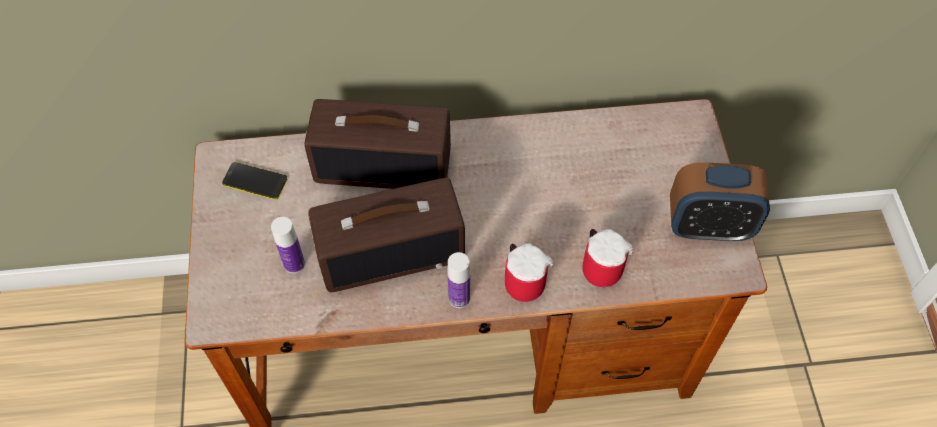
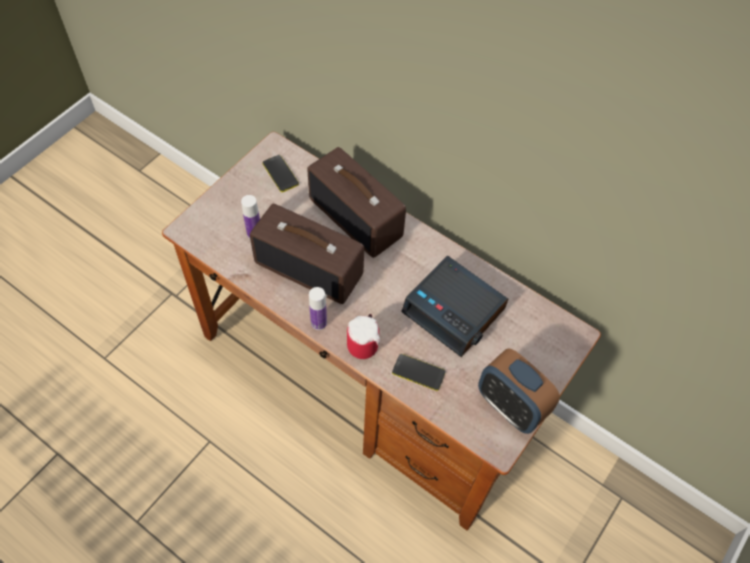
camera: 40 degrees right, 0 degrees up
(571, 180) = (454, 311): none -> alarm clock
(601, 265) = (418, 372): mug -> phone

